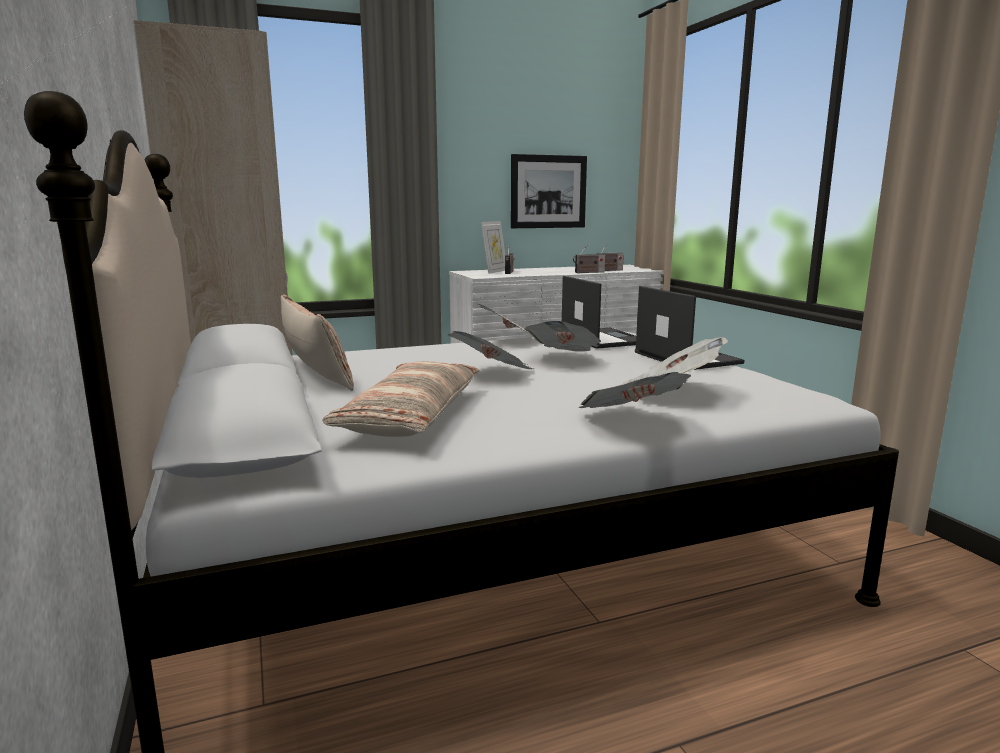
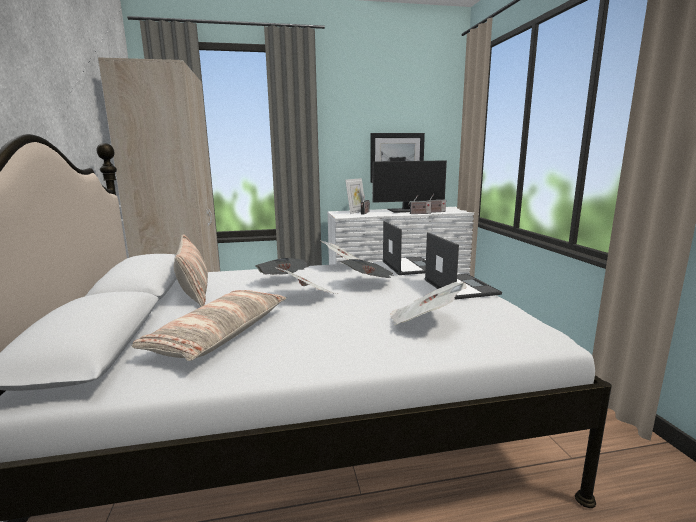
camera: 10 degrees right, 0 degrees up
(567, 269) = (407, 210): none -> monitor
(630, 420) = (375, 350): newspaper -> newspaper (283, 281)

